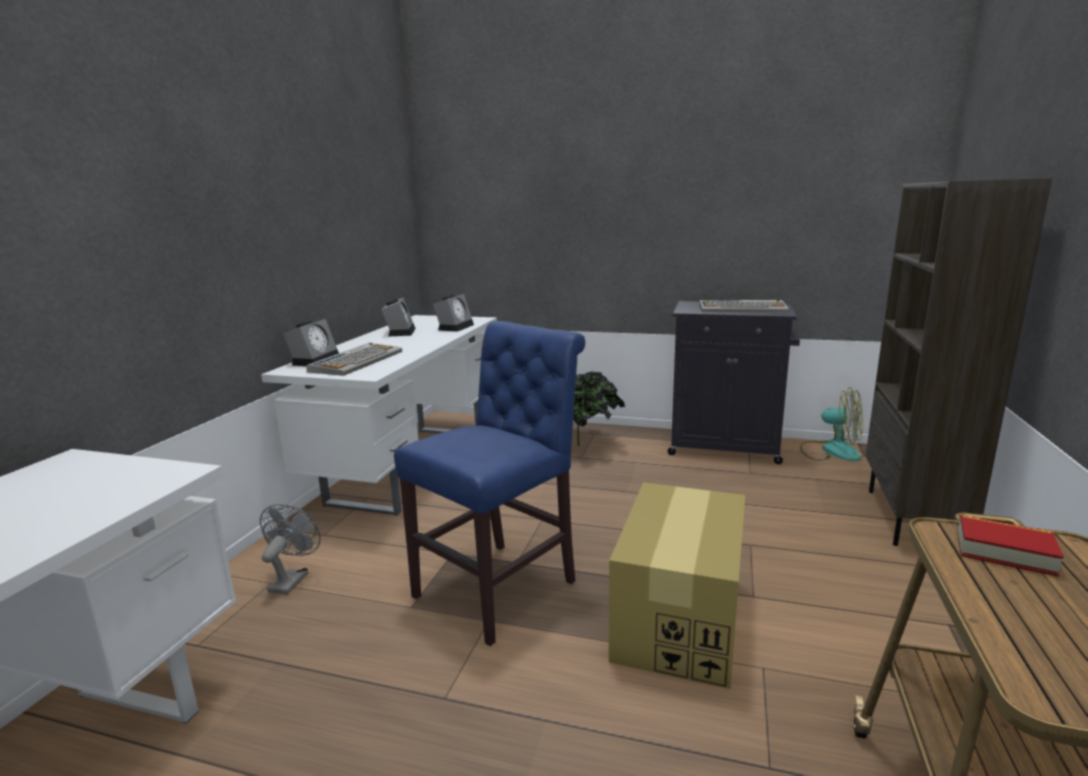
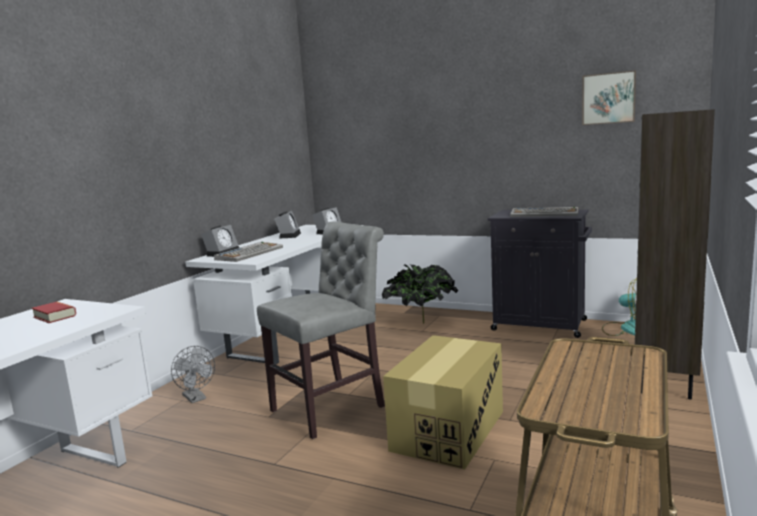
camera: 10 degrees right, 5 degrees down
(292, 579) = (196, 398): grey fan -> grey fan turned 120 degrees clockwise
(502, 586) = (333, 407): blue chair -> grey chair
(826, 161) = (608, 98): none -> picture
(1004, 552) = (597, 355): book -> book (55, 316)

